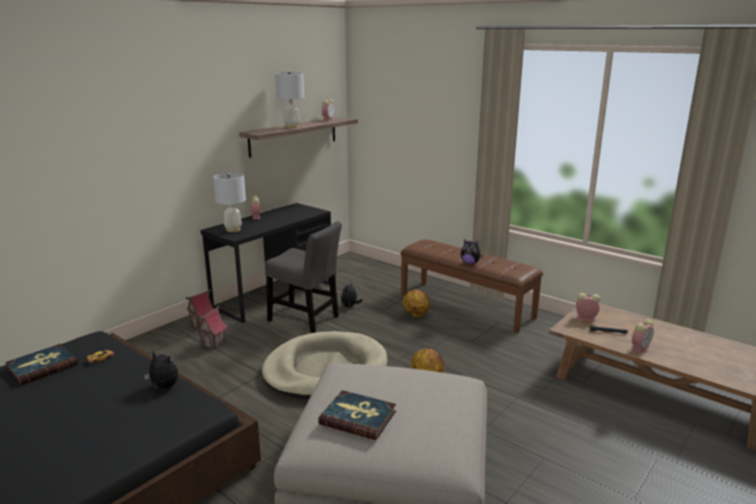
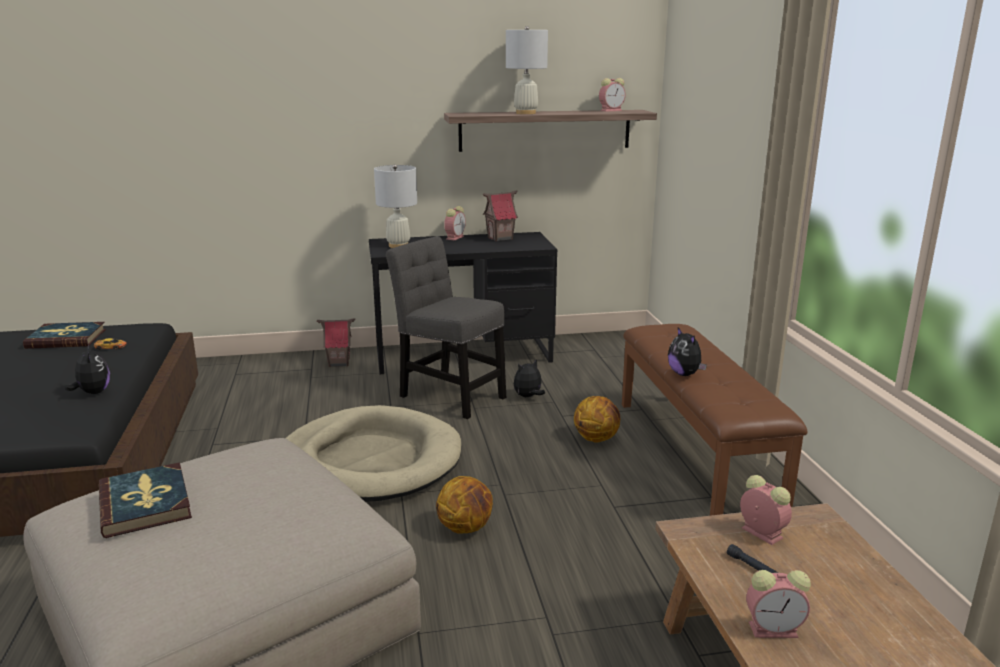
camera: 40 degrees right, 0 degrees up
(213, 344) = (315, 387): toy house -> toy house (500, 238)
(306, 320) = (449, 395): grey chair -> grey chair turned 150 degrees clockwise

